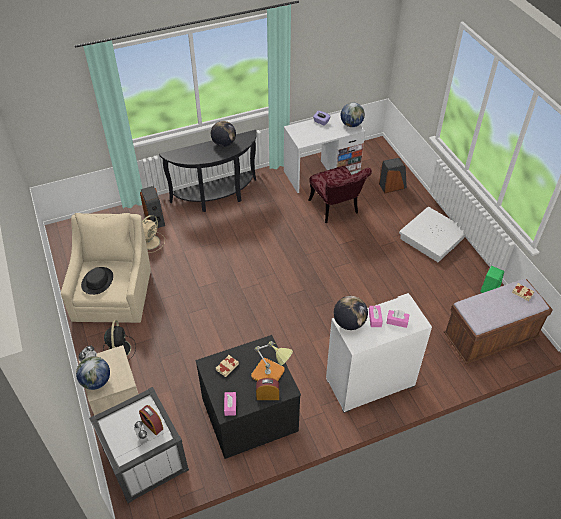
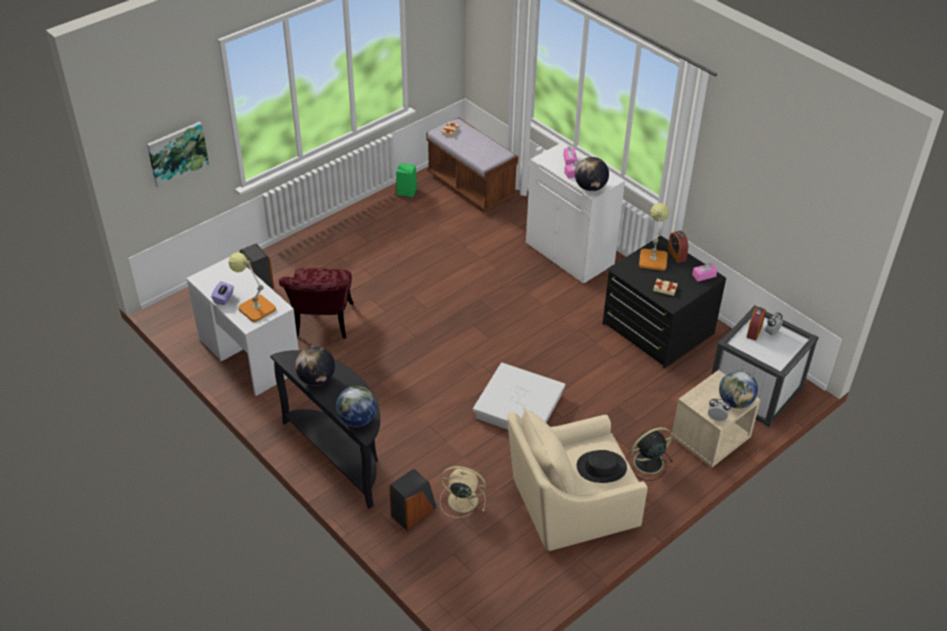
camera: 110 degrees left, 5 degrees down
(307, 132) = (254, 307): none -> table lamp
(336, 210) = (322, 325): red chair -> red chair turned 135 degrees clockwise
(351, 124) = (222, 269): globe -> globe (357, 420)
(420, 68) = (177, 153): none -> picture
(432, 238) = (343, 238): white storage box -> white storage box (519, 406)

